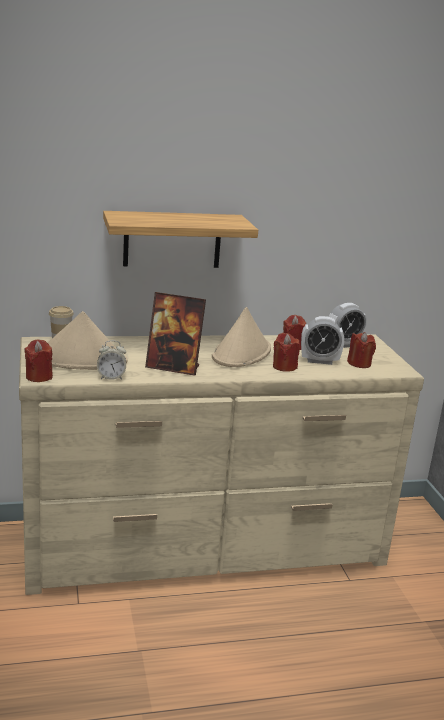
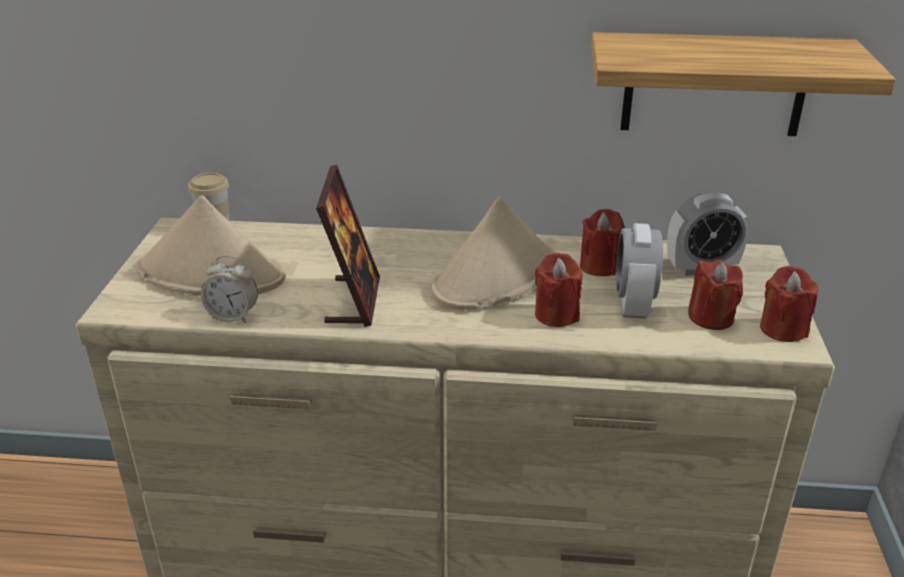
camera: 20 degrees right, 10 degrees up
(39, 377) = (119, 305): red candle -> red candle (783, 329)
(172, 239) = (390, 65): shelf -> shelf (714, 85)
(173, 367) = (353, 301): picture frame -> picture frame turned 120 degrees counterclockwise
(319, 361) = (633, 305): alarm clock -> alarm clock turned 75 degrees clockwise

